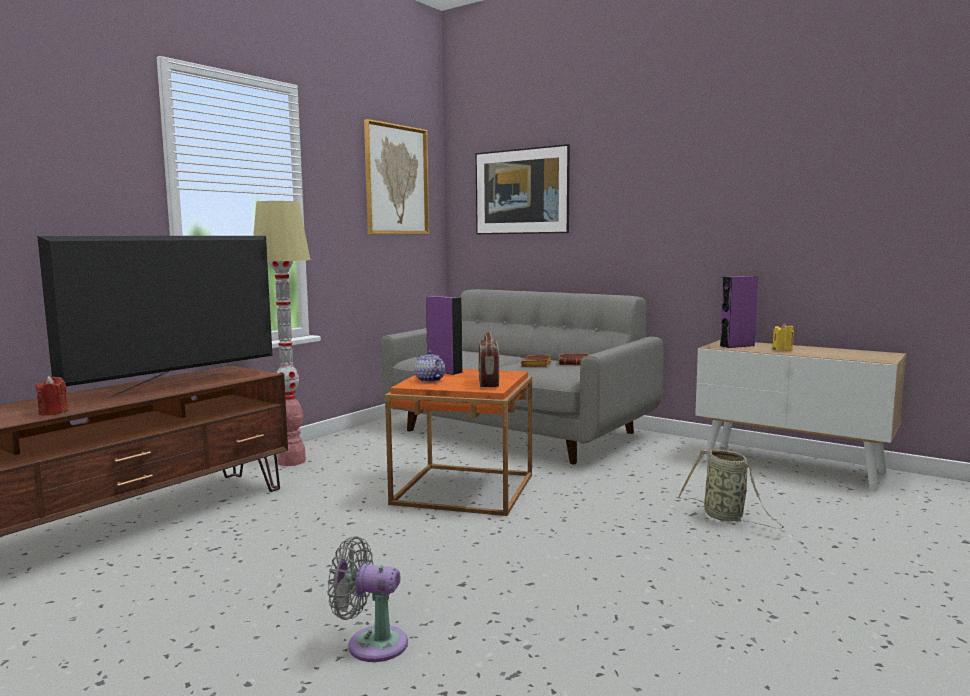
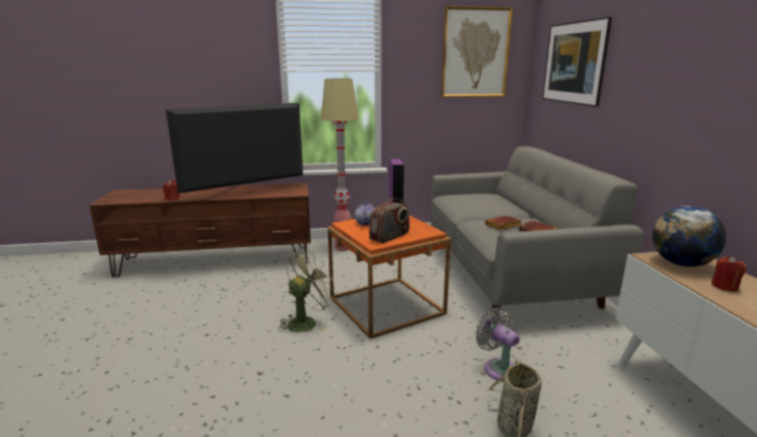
camera: 45 degrees right, 10 degrees up
(176, 387) = (246, 193): television -> television turned 150 degrees clockwise
(371, 643) = (167, 382): grey fan -> grey fan (498, 368)
(409, 530) = (306, 321): none -> green fan
(737, 346) = (681, 264): purple speaker -> globe
(782, 349) = (724, 286): yellow candle -> red candle

